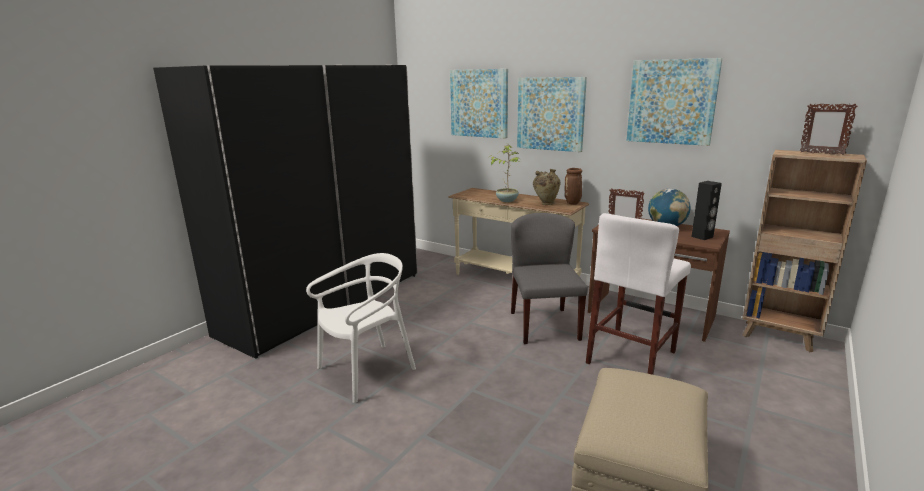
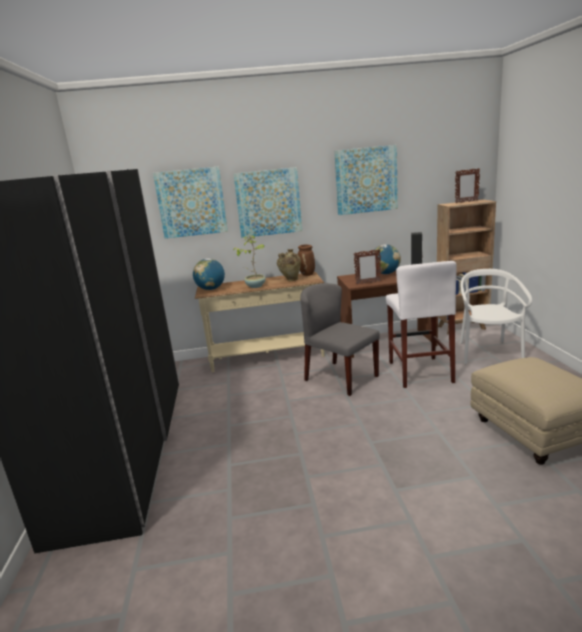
camera: 40 degrees left, 0 degrees up
(366, 371) = (273, 477): white chair -> white chair (487, 353)
(472, 193) = (211, 289): none -> globe

